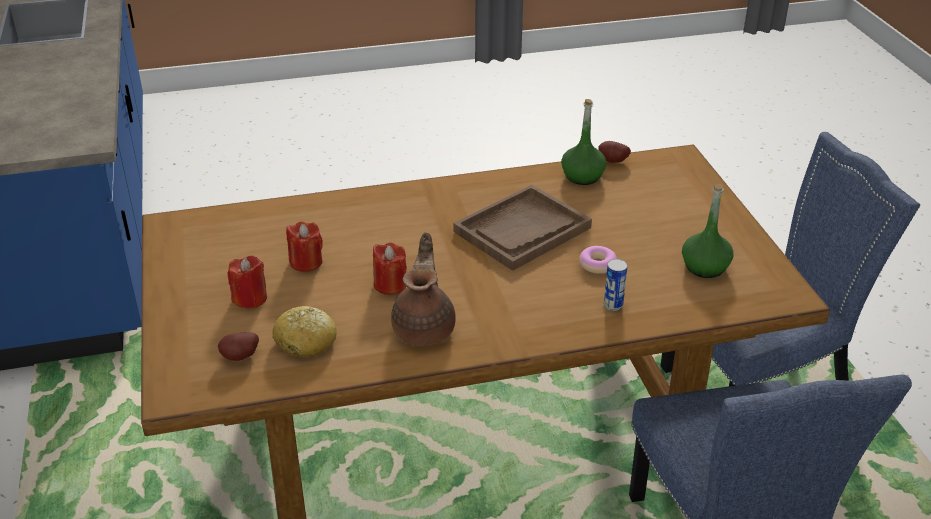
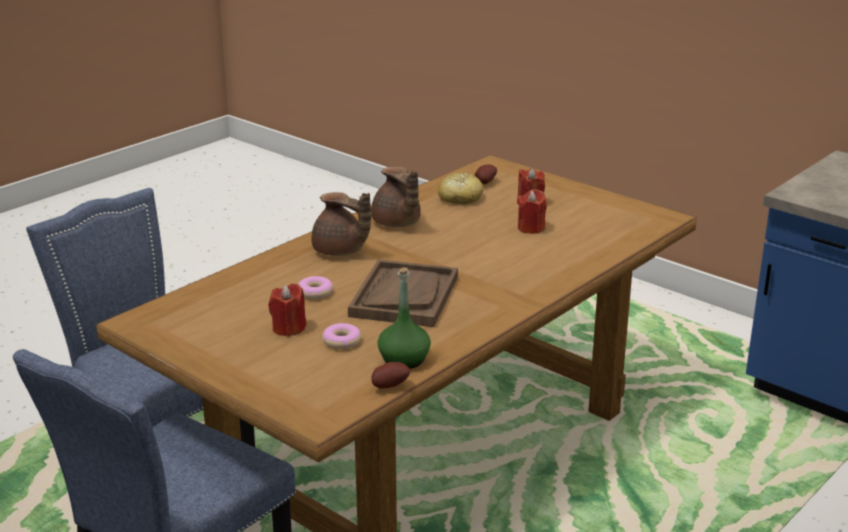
camera: 145 degrees right, 10 degrees down
(390, 284) = (454, 235): red candle -> red candle (288, 328)
(526, 309) = (340, 251): none -> brown teapot
(613, 305) = (278, 272): can -> none
(616, 207) = (341, 341): none -> donut
(705, 267) = (221, 319): green bottle -> none

